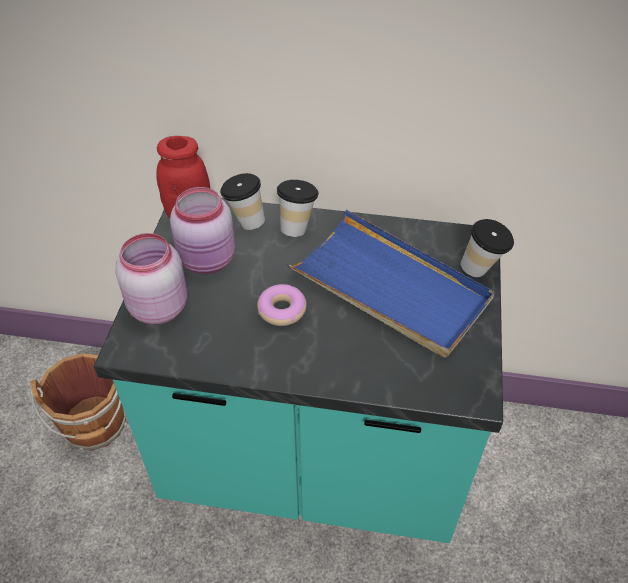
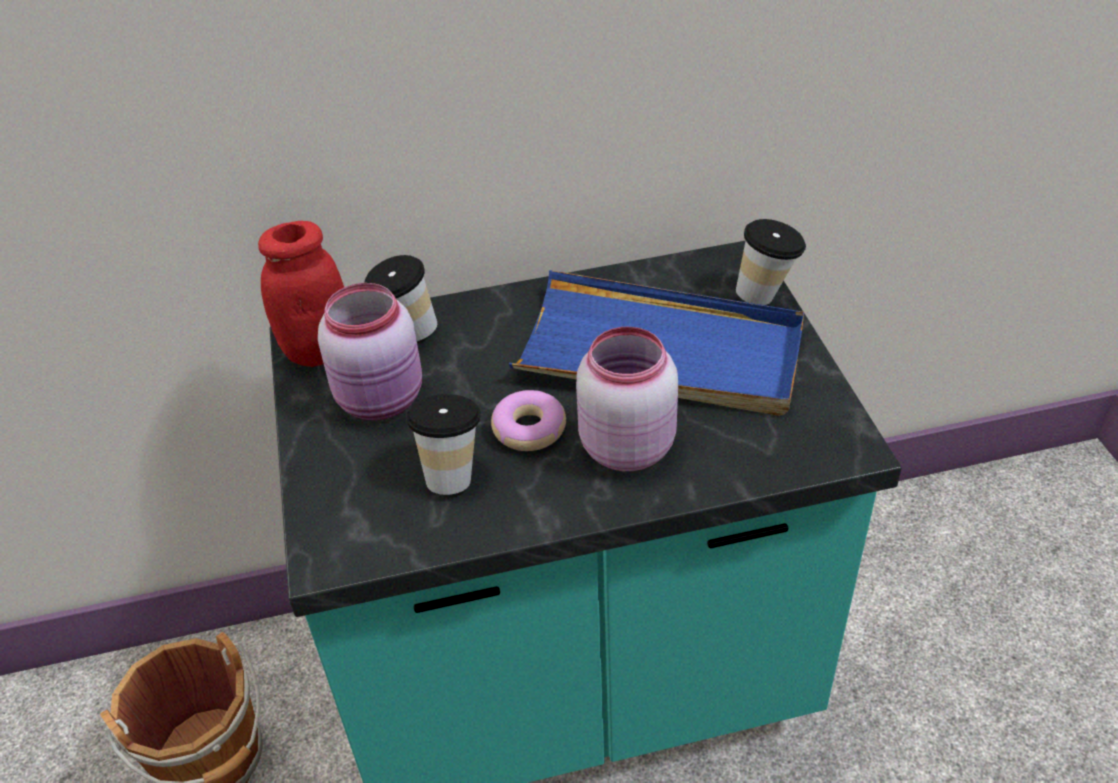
camera: 20 degrees left, 5 degrees down
(158, 306) = (342, 483): pink jar -> pink jar (624, 445)
(297, 226) = (486, 316): cup -> cup (452, 473)

